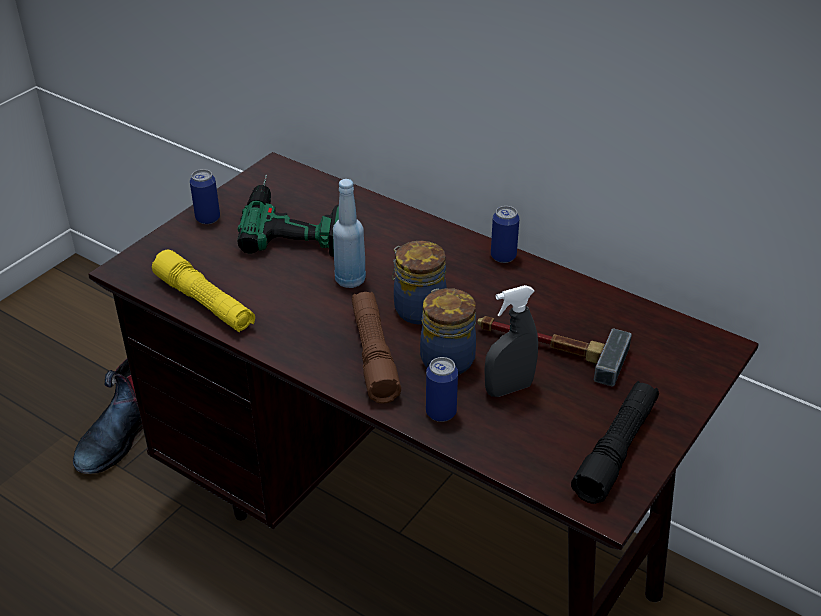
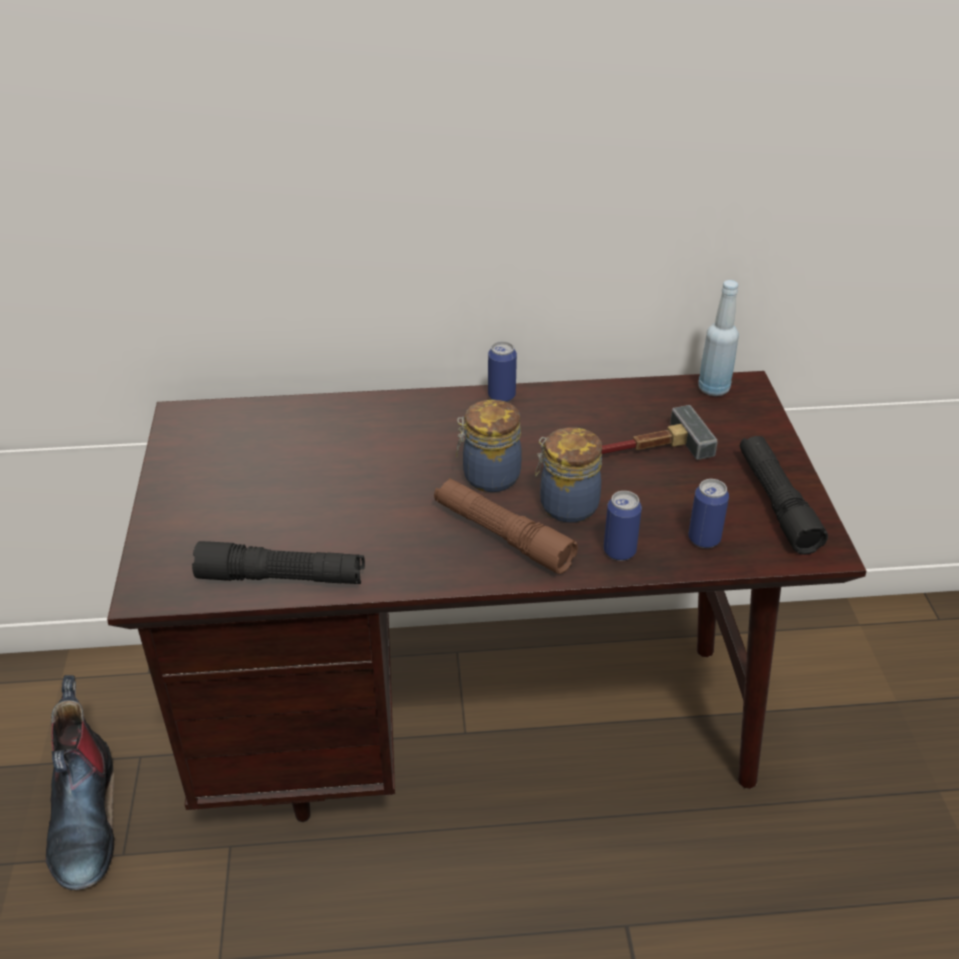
camera: 40 degrees left, 0 degrees up
(205, 303) = (281, 578): yellow flashlight -> black flashlight
(208, 218) = (173, 497): can -> can (704, 539)
(298, 220) = (272, 453): power drill -> none
(350, 280) = (396, 483): blue bottle -> blue bottle (713, 389)
(508, 389) = (644, 501): grey spray bottle -> none

